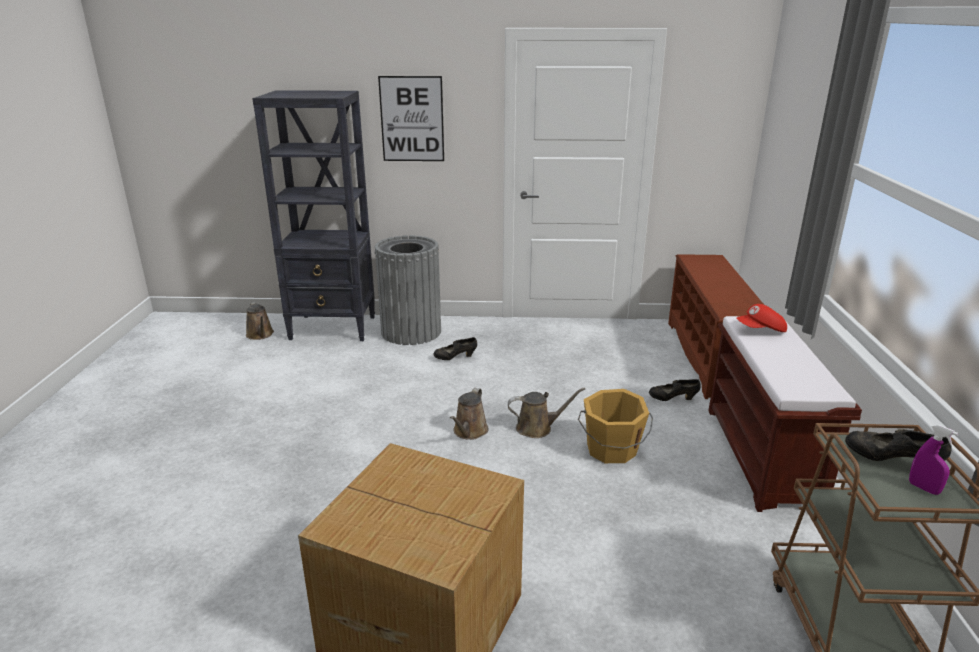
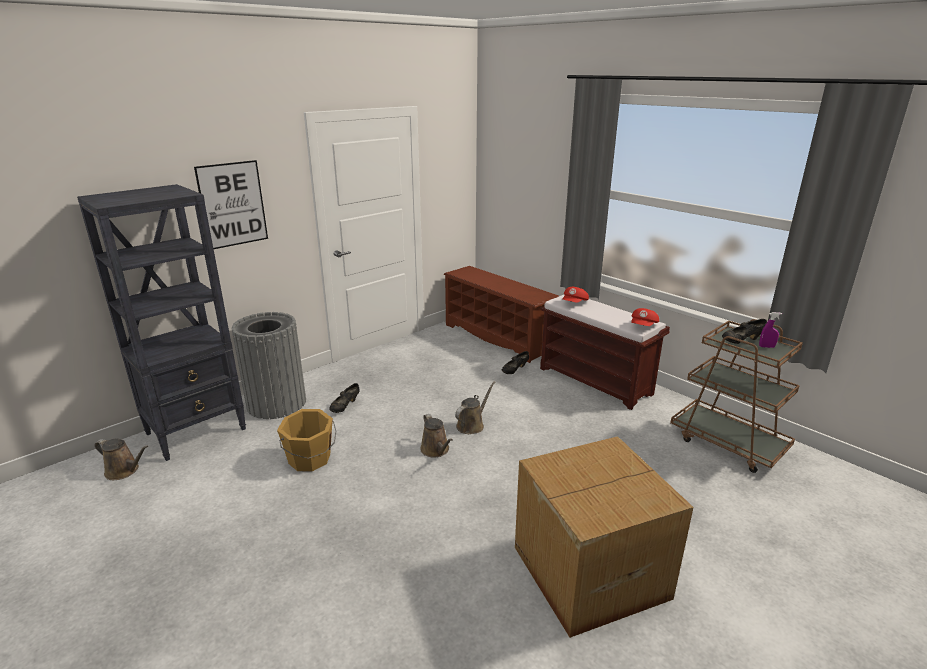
camera: 45 degrees left, 0 degrees up
(611, 450) = (528, 415): orange bucket -> orange bucket (310, 459)
(807, 390) = (643, 326): none -> red cap

